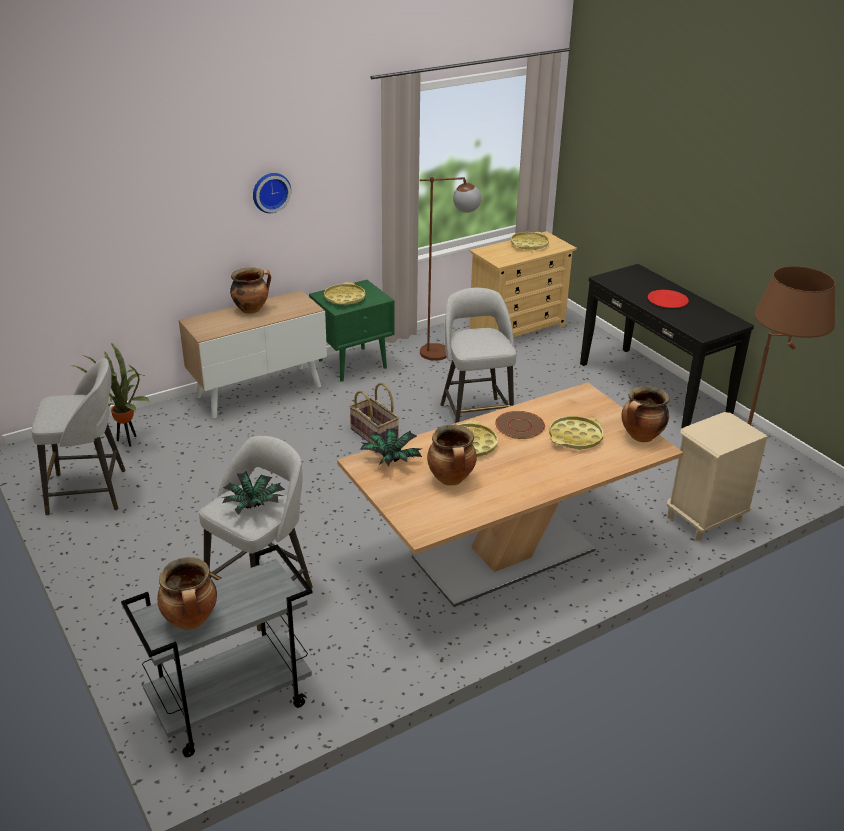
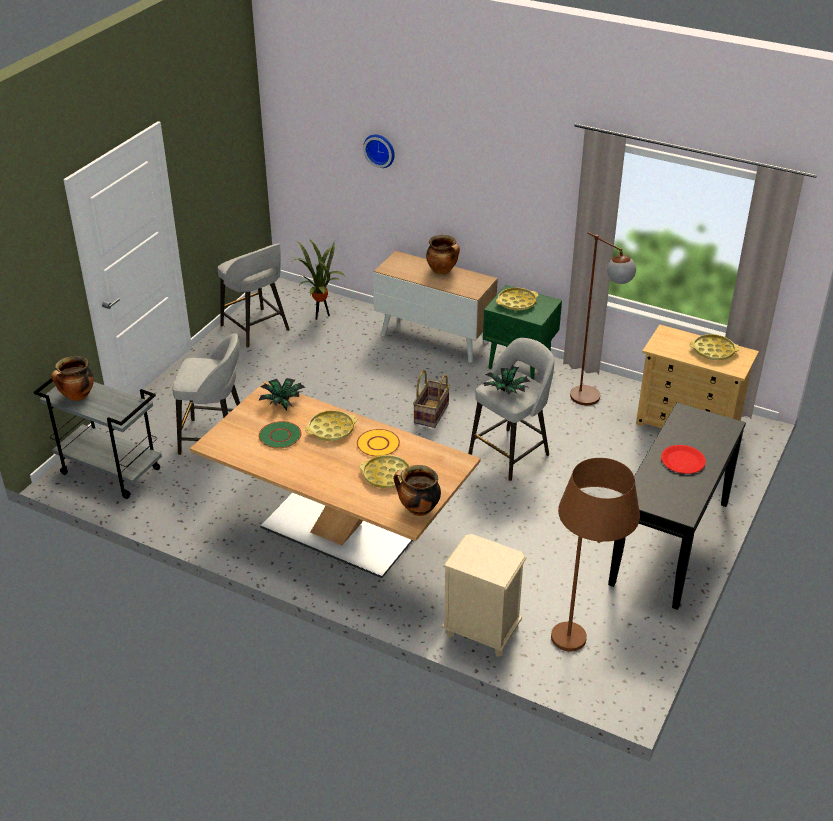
camera: 60 degrees right, 5 degrees up
(254, 507) = (201, 374): potted plant -> potted plant (506, 391)
(270, 192) = (482, 185): wall clock -> wall clock (380, 150)
(451, 479) = (280, 436): cooking pot -> green plate
(520, 426) = (378, 444): brown plate -> yellow plate

